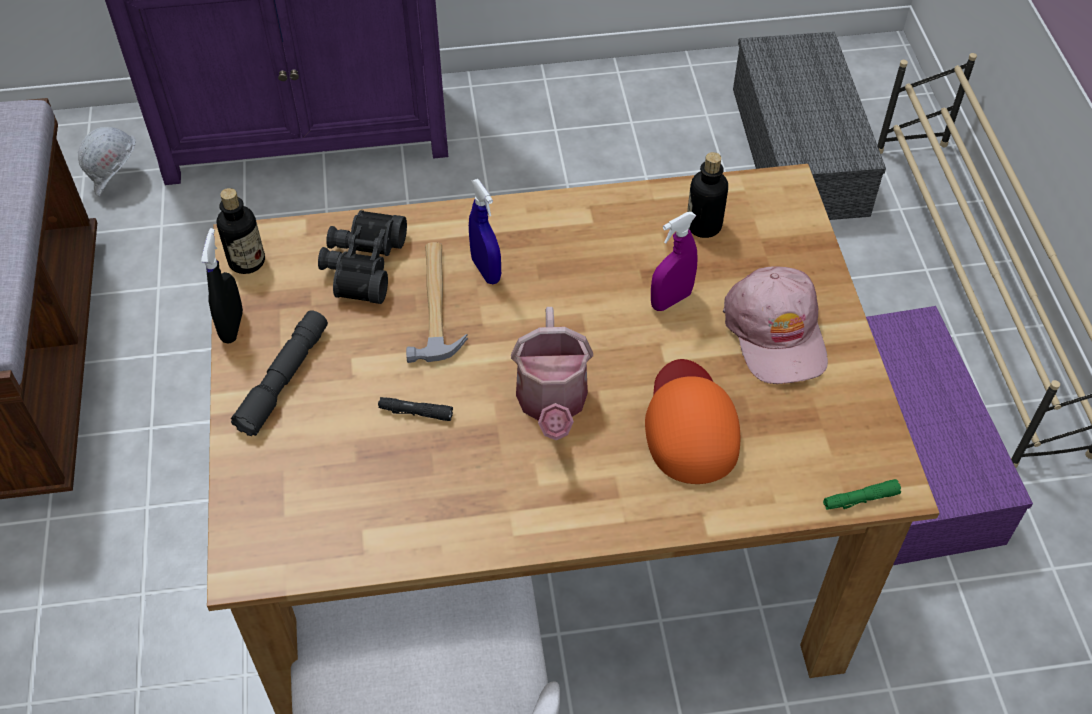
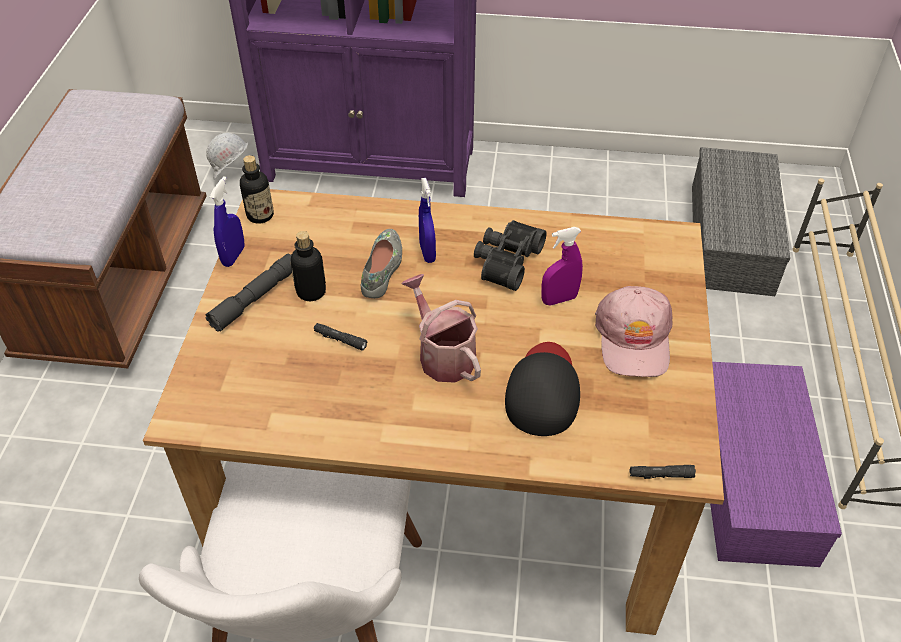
camera: 15 degrees right, 5 degrees down
(232, 326) = (233, 256): black spray bottle -> blue spray bottle
(361, 265) = (339, 232): black binoculars -> black binoculars (505, 261)
(436, 304) = (383, 269): hammer -> grey shoe
(552, 404) = (443, 354): watering can -> watering can turned 135 degrees clockwise
(690, 424) = (543, 391): orange cap -> black cap
(703, 226) = (602, 252): bottle -> bottle (311, 292)
(860, 499) = (661, 475): green flashlight -> black flashlight

